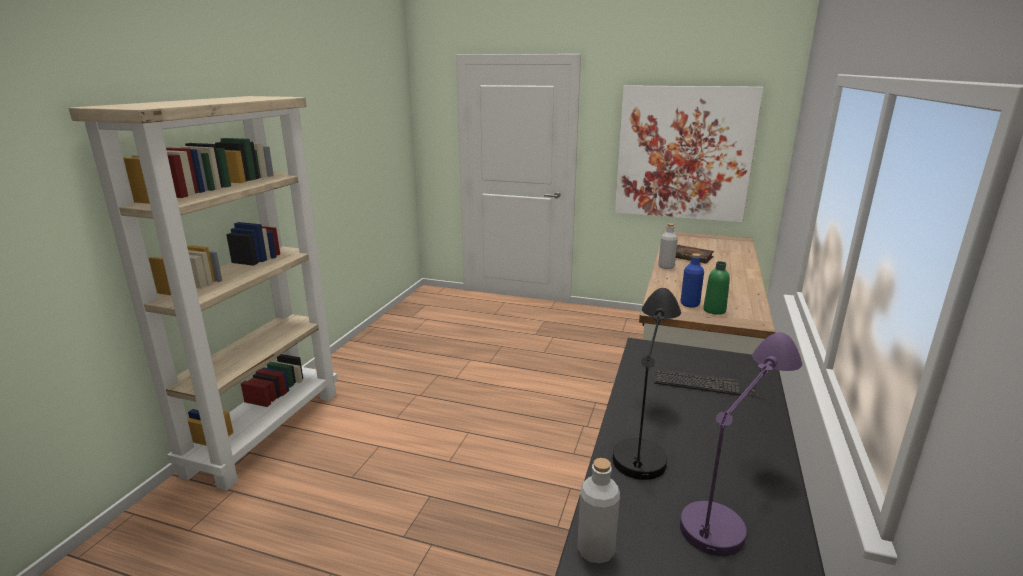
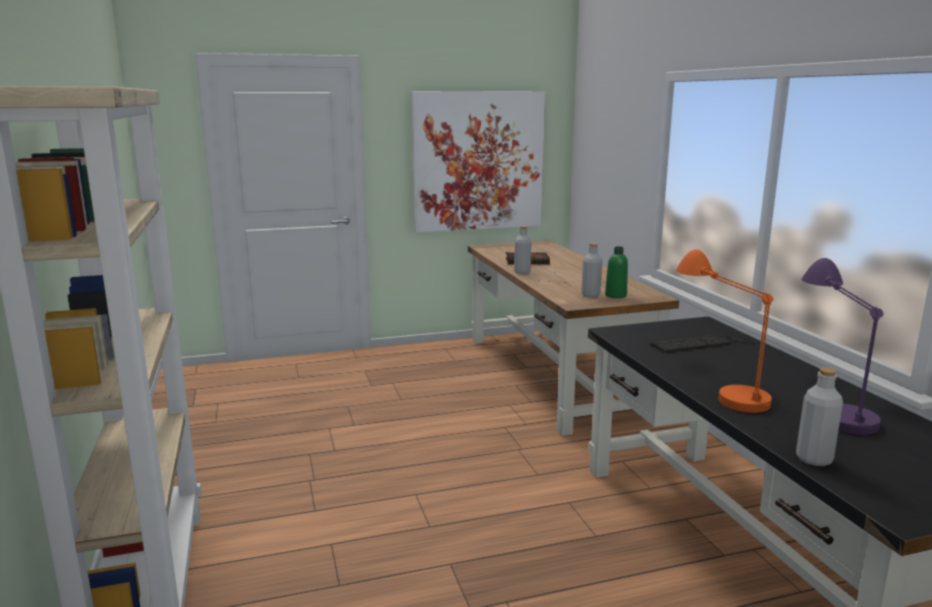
camera: 35 degrees left, 5 degrees down
(644, 434) = (717, 385): black table lamp -> orange table lamp
(689, 304) = (590, 295): blue bottle -> grey bottle

